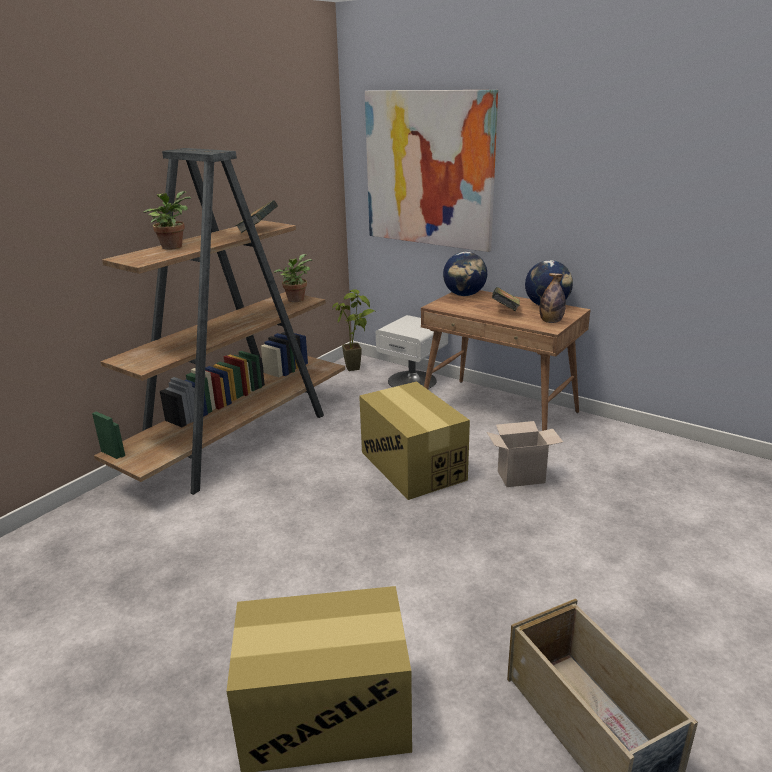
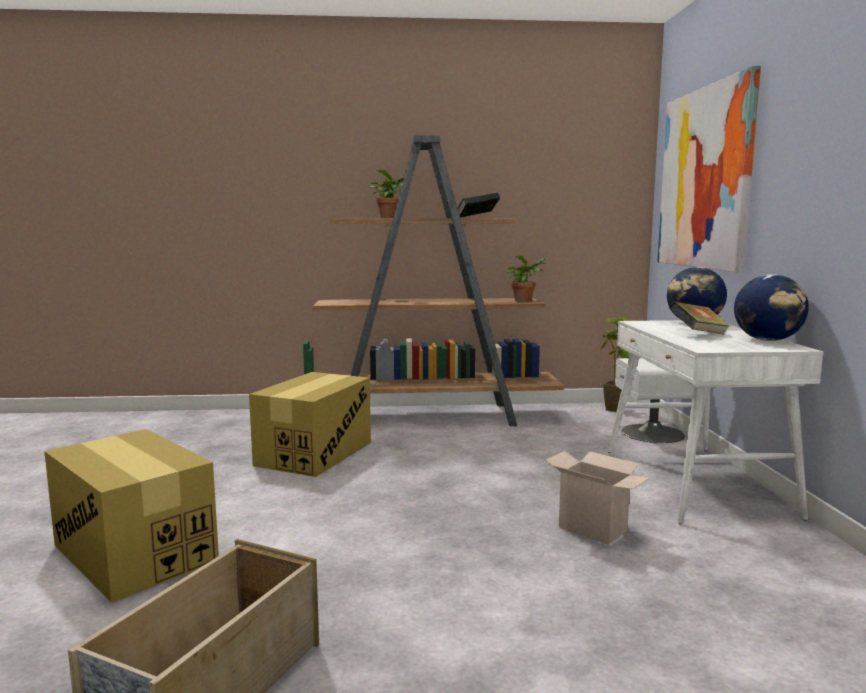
camera: 50 degrees right, 15 degrees down
(412, 465) = (510, 478): cardboard box -> cardboard box (315, 453)
(499, 411) = (695, 482): brown desk -> white desk
(551, 321) = (725, 346): bottle -> none

